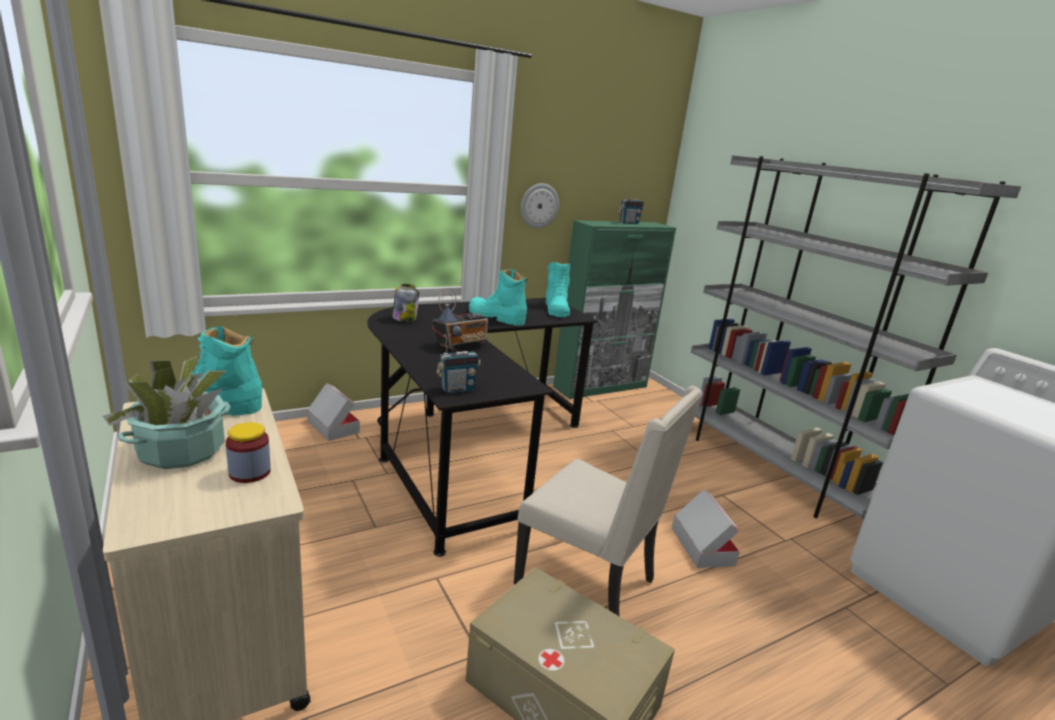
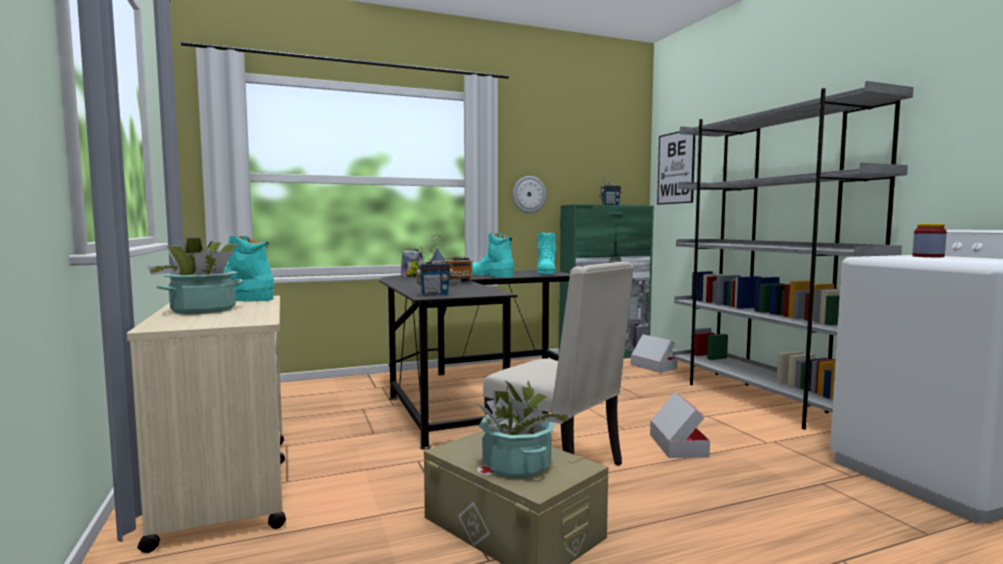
camera: 10 degrees right, 15 degrees down
(250, 472) = (248, 315): jar -> jar (928, 256)
(333, 426) = (356, 381): cardboard box -> cardboard box (653, 366)
(579, 650) = (516, 465): none -> potted plant
(707, 186) = (676, 168): none -> picture

